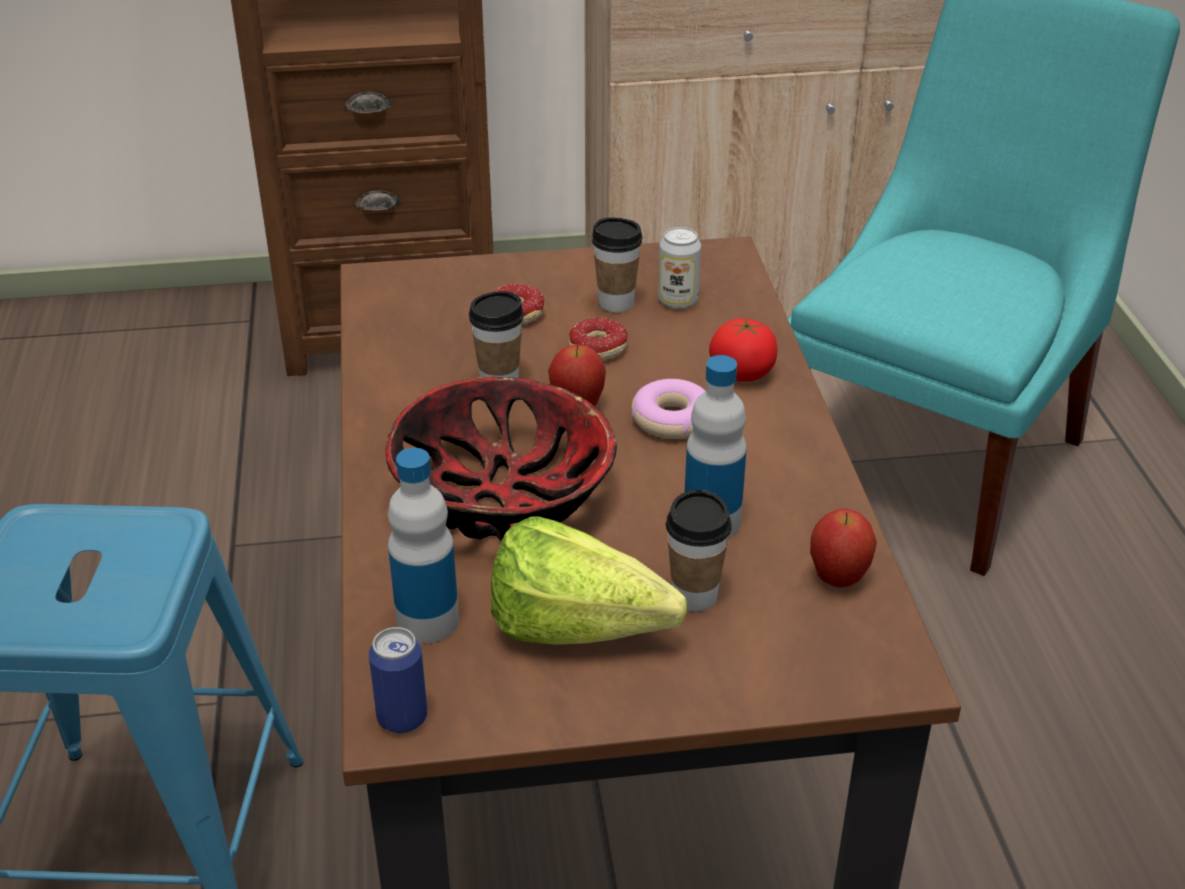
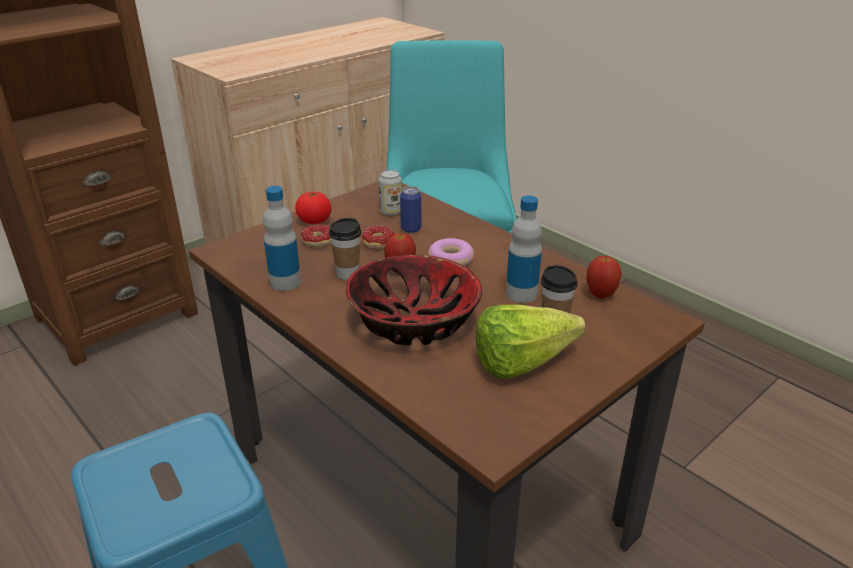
camera: 35 degrees left, 5 degrees down
(402, 718) = (492, 442): can -> can (411, 229)
(427, 621) = (448, 392): bottle -> bottle (285, 282)
(616, 303) = (362, 221): cup -> none
(742, 373) = (457, 231): tomato -> tomato (314, 221)

